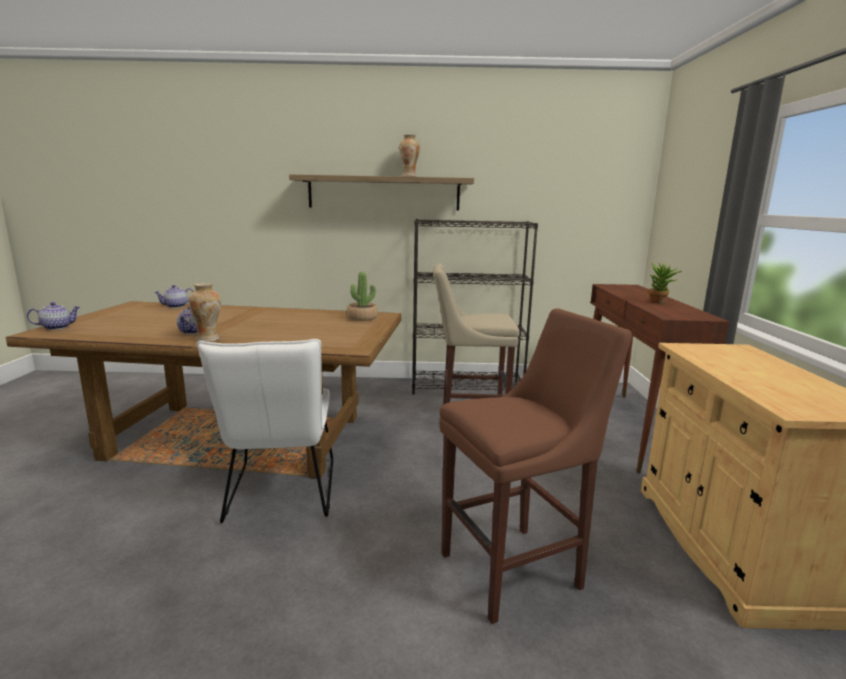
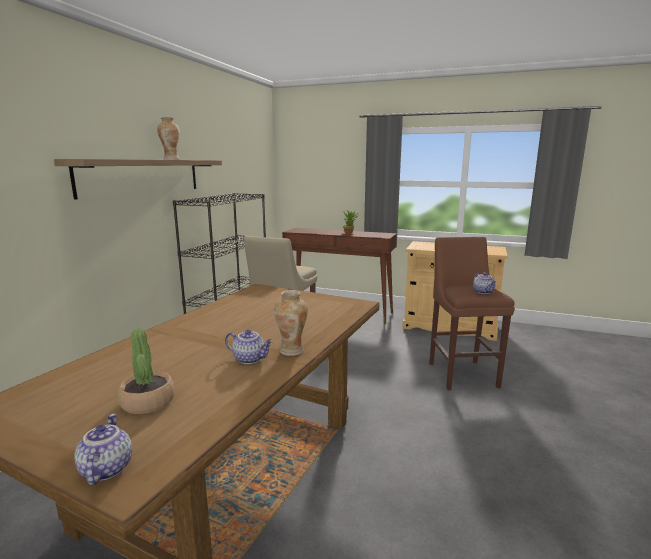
camera: 70 degrees left, 0 degrees up
(176, 306) = (67, 376): teapot -> teapot (484, 292)
(280, 495) = (363, 444): white chair -> none
(362, 318) = (262, 294): potted plant -> potted plant (148, 402)

